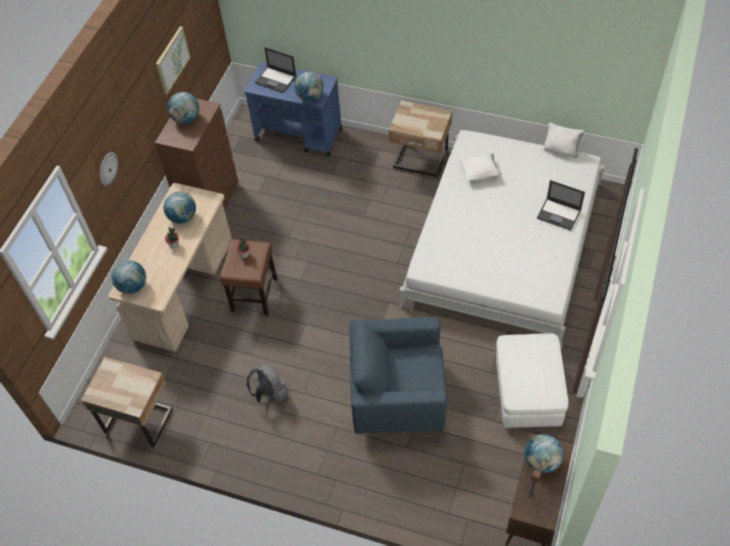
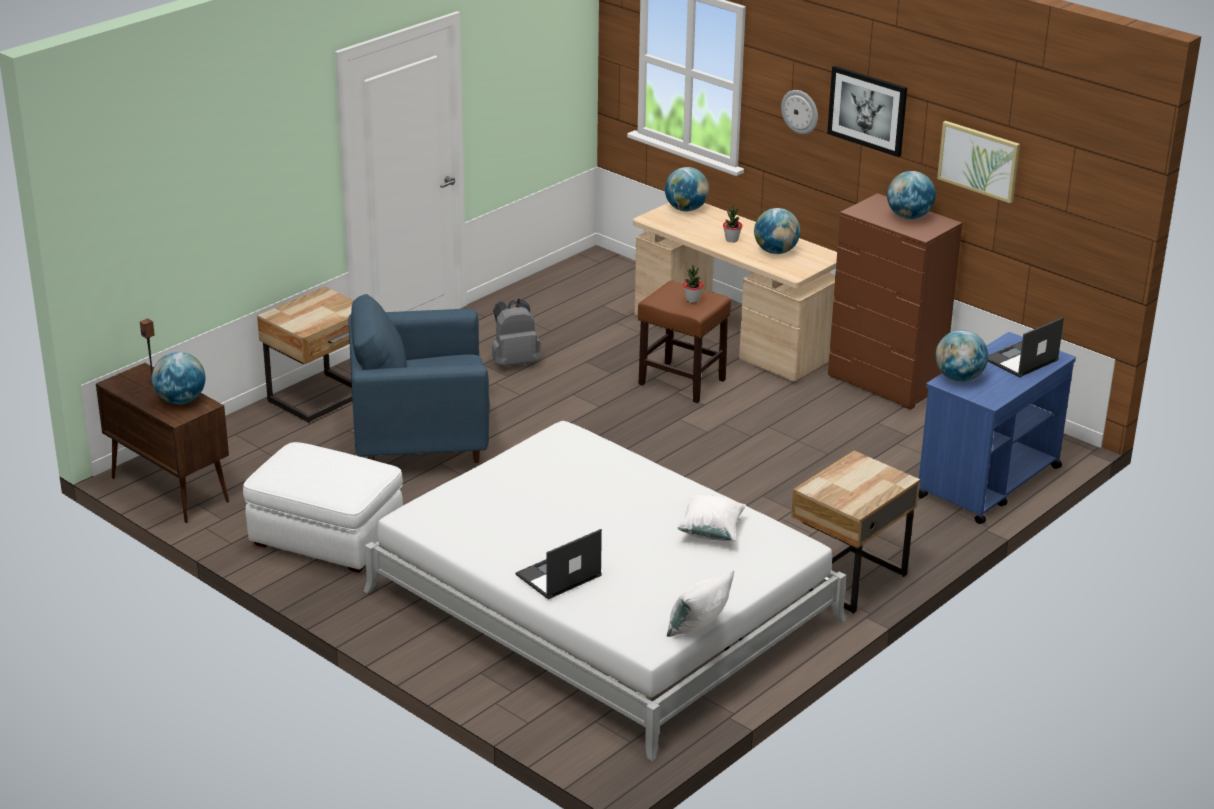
camera: 110 degrees right, 25 degrees down
(130, 114) = (867, 110): none -> picture
(139, 419) = (560, 283): beige nightstand -> beige nightstand (320, 399)
(398, 397) = (421, 442): blue armchair -> blue armchair turned 120 degrees counterclockwise

